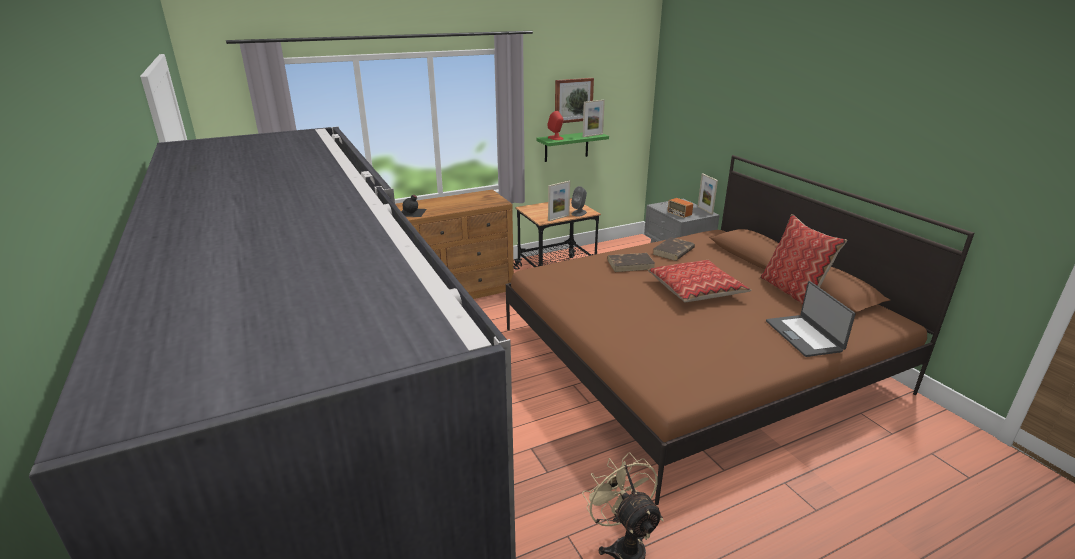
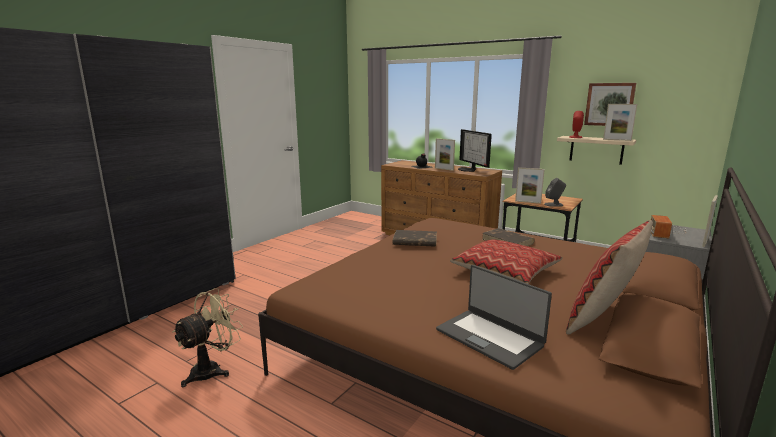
camera: 60 degrees right, 10 degrees down
(446, 208) = (444, 169): none -> picture frame
(467, 199) = (468, 169): none -> monitor
(566, 146) = (596, 150): green shelf -> beige shelf
(673, 251) = (573, 251): brown book -> brown book (414, 241)
(804, 336) = (490, 337): laptop -> laptop turned 90 degrees counterclockwise

